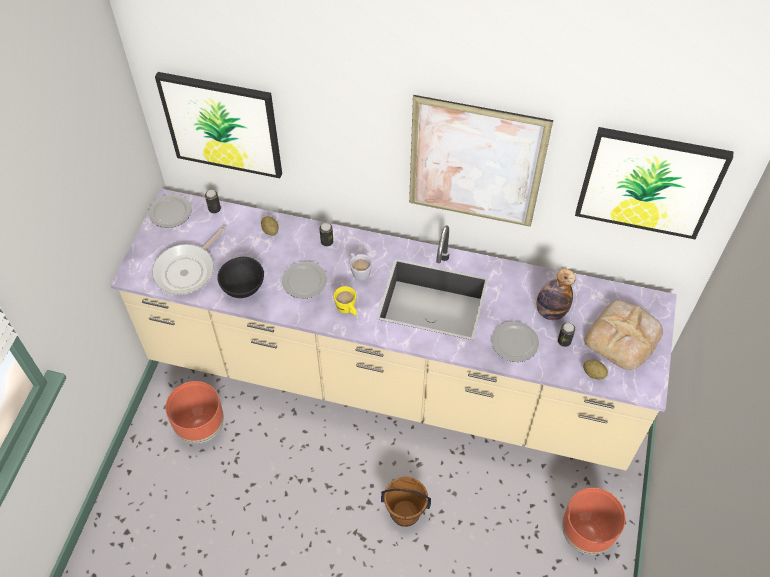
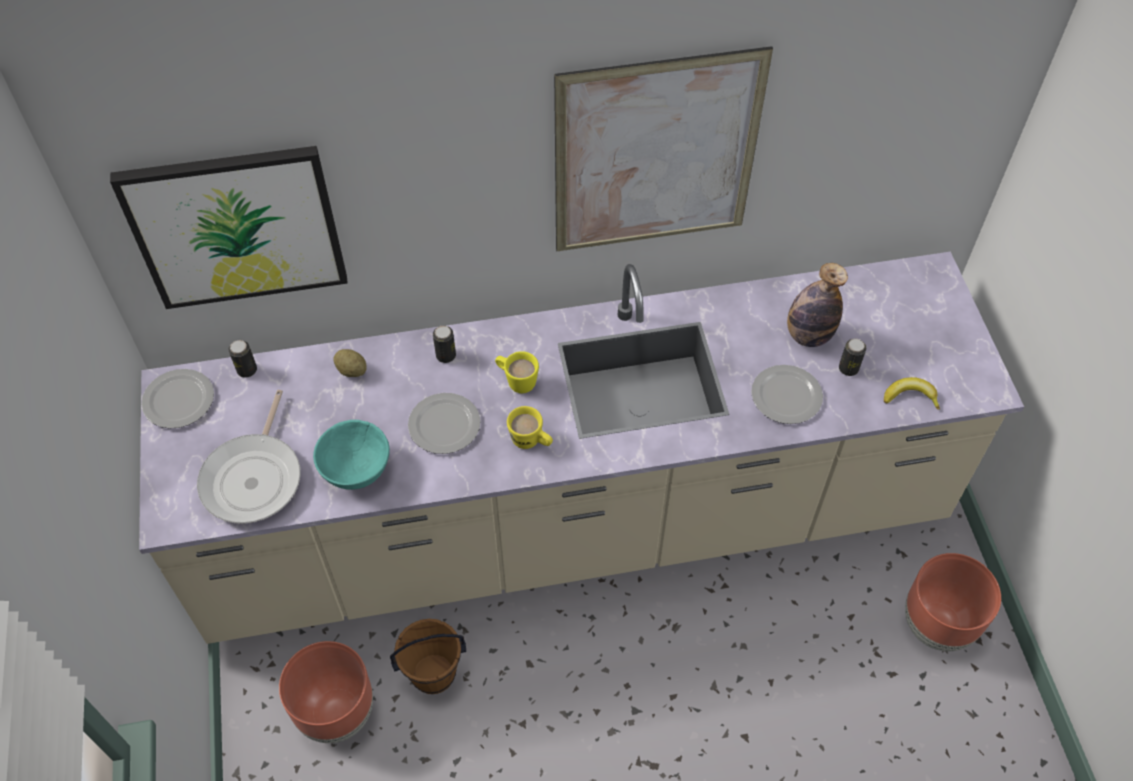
camera: 25 degrees left, 0 degrees up
(242, 287) = (355, 469): black bowl -> turquoise bowl
(359, 272) = (516, 381): white mug -> yellow mug
(405, 512) = (692, 702): brown bucket -> brown bucket (433, 673)
(593, 373) = (910, 396): potato -> banana
(624, 337) = (919, 332): bread -> none
(649, 182) = (911, 98): picture -> none

